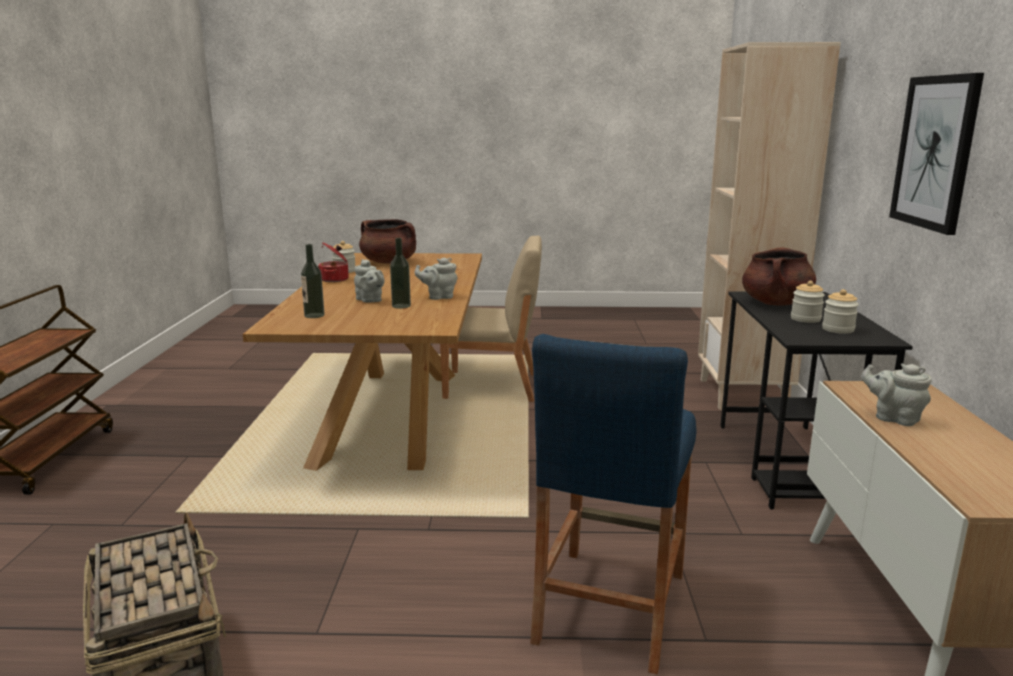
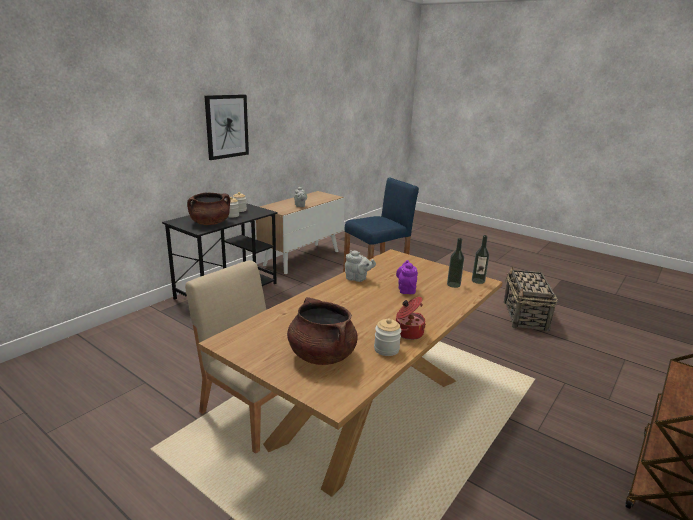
camera: 145 degrees left, 5 degrees up
(370, 300) = (406, 289): grey teapot -> purple teapot
(401, 306) = (392, 277): bottle -> bottle (478, 281)
(743, 394) = (138, 326): beige bookcase -> none

